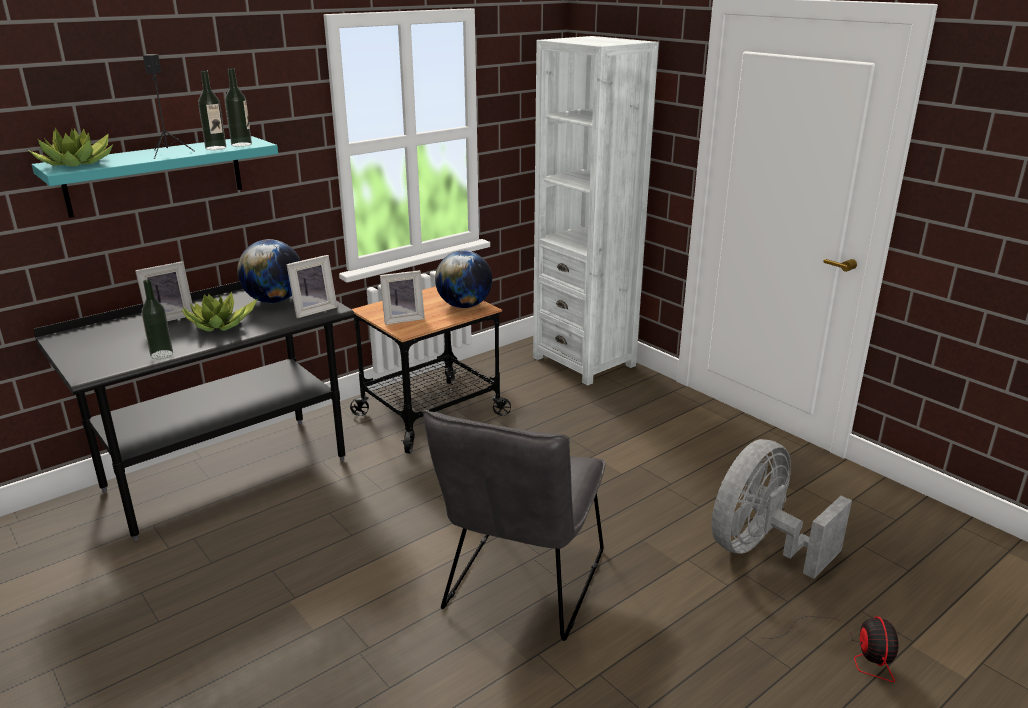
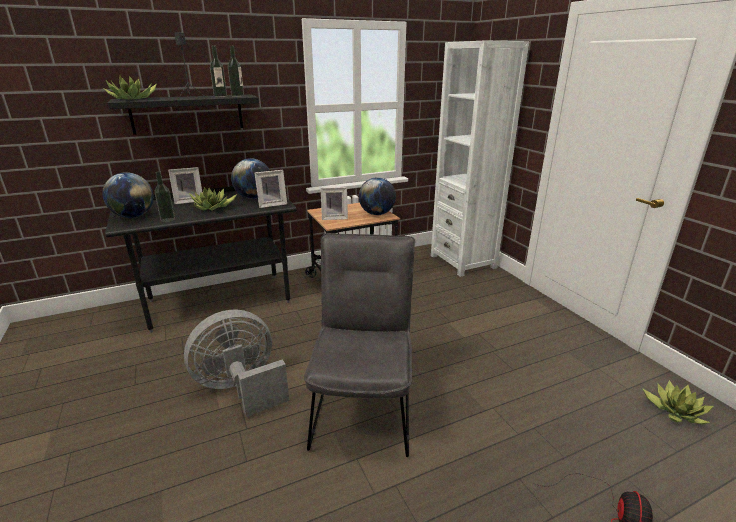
camera: 15 degrees right, 0 degrees up
(96, 354) = (133, 216): none -> globe
(155, 176) = (187, 113): turquoise shelf -> black shelf
(520, 588) = (363, 406): grey chair -> grey chair turned 150 degrees clockwise
(761, 549) = (553, 410): grey fan -> grey fan (241, 388)
(898, 524) = (674, 410): none -> potted plant

